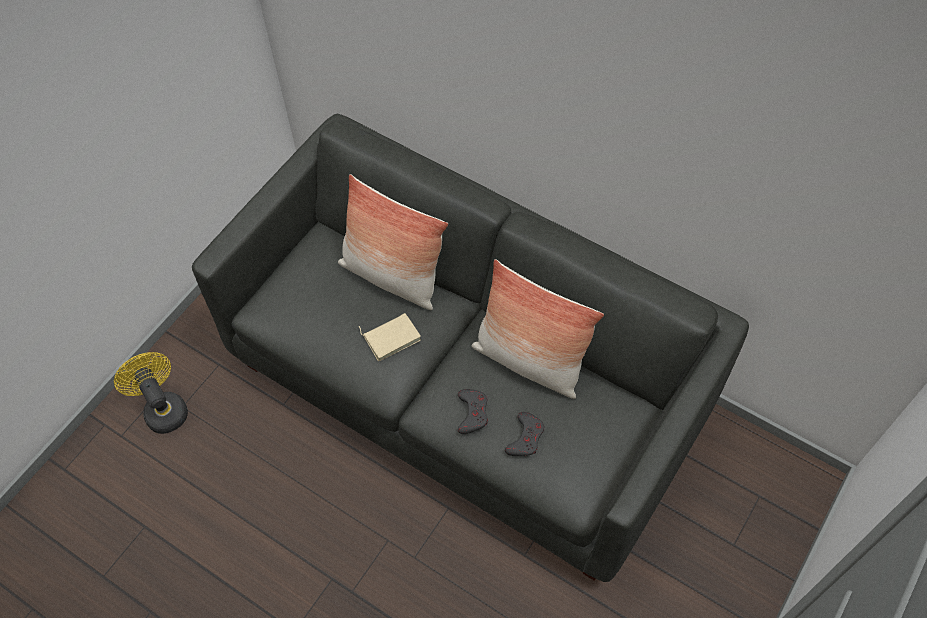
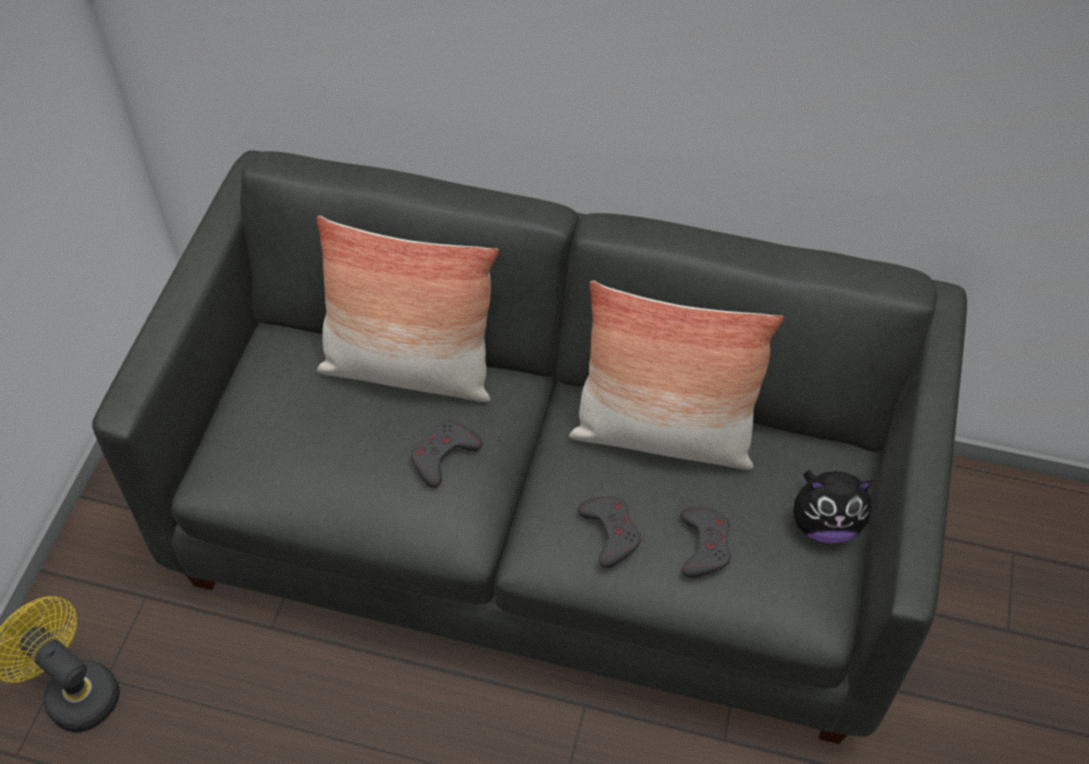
camera: 20 degrees left, 5 degrees down
(391, 337) = (443, 456): beige book -> grey game controller
(606, 446) = (825, 524): none -> plush toy

